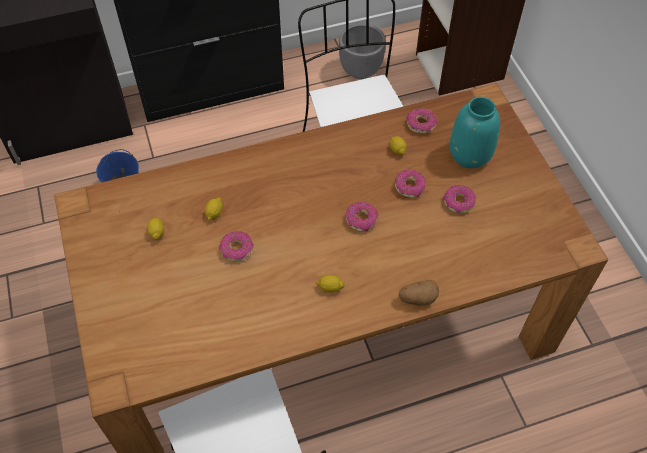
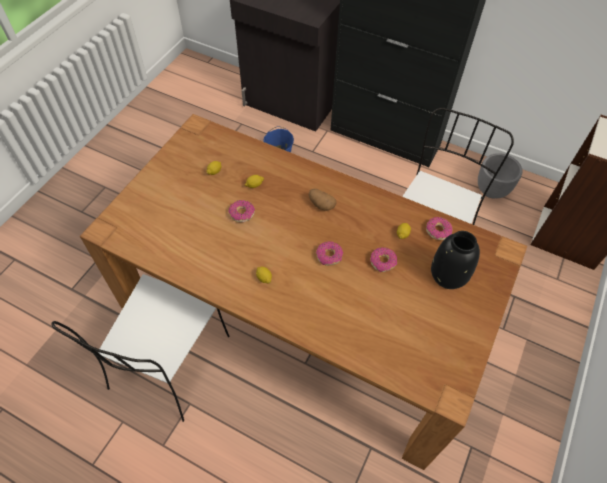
camera: 45 degrees right, 0 degrees up
(417, 298) = (305, 330): potato -> potato (321, 204)
(458, 202) = (403, 297): donut -> none
(470, 154) = (449, 275): turquoise vase -> black vase

